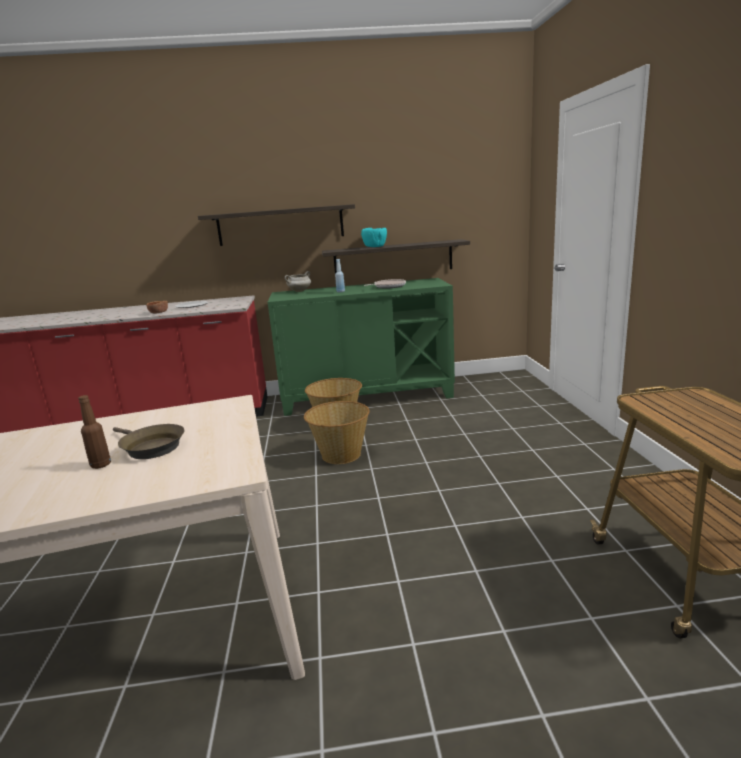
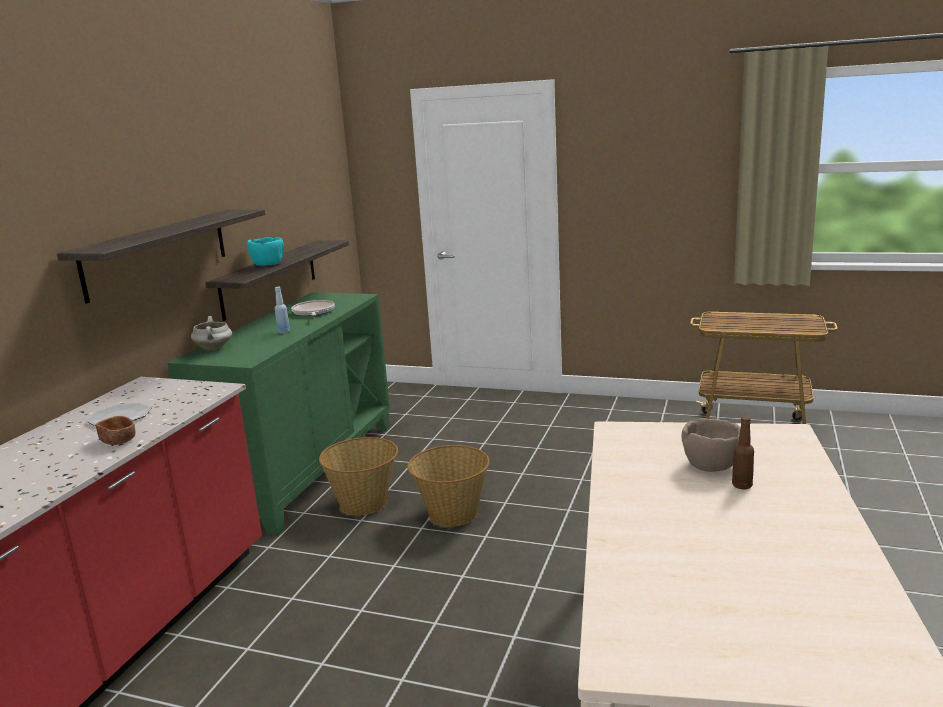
camera: 65 degrees left, 0 degrees up
(150, 447) = (712, 465): brown frying pan -> brown bowl

